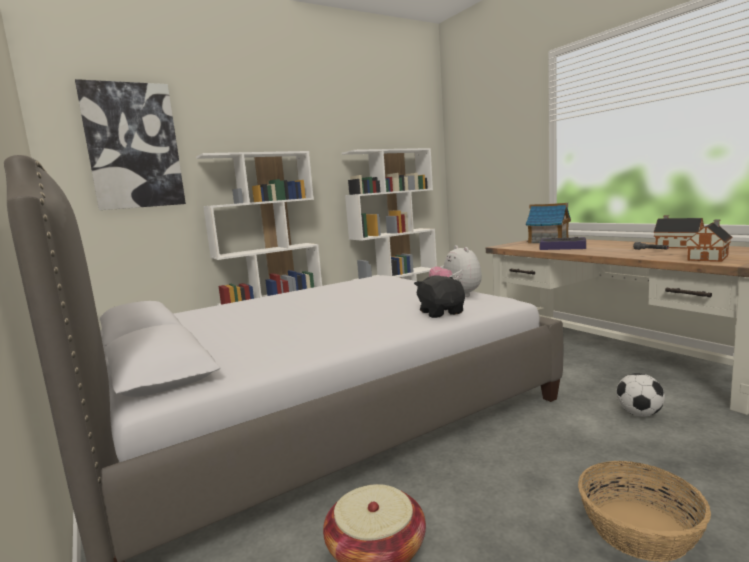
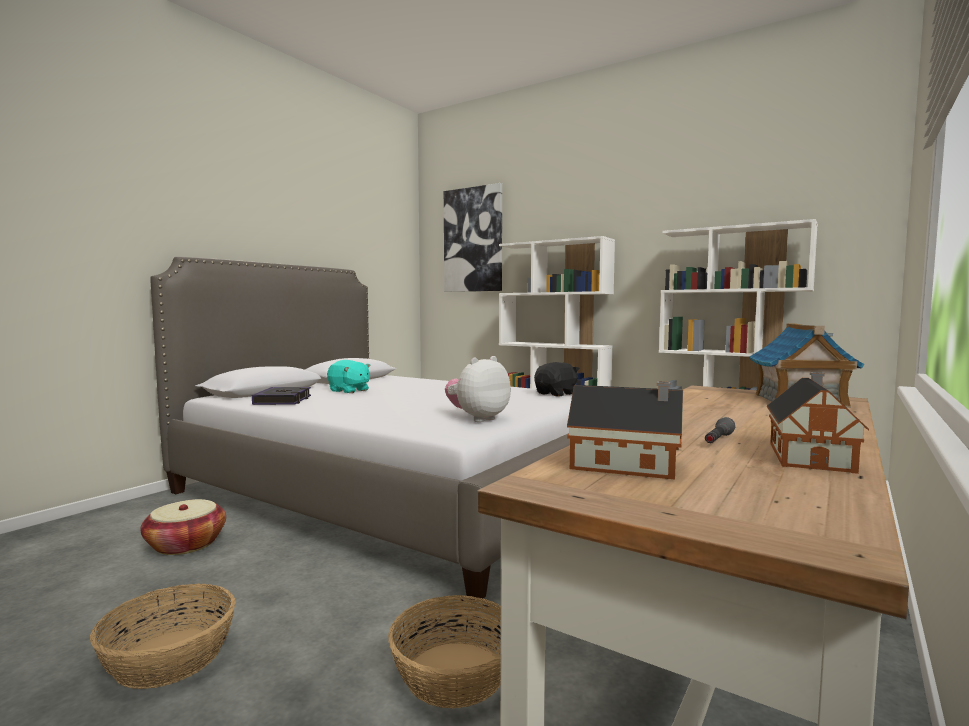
camera: 65 degrees right, 5 degrees down
(246, 329) = (349, 391): none -> turquoise plush toy
(441, 312) = (397, 419): black plush toy -> black plush toy (556, 394)
(562, 247) = (713, 406): book -> book (283, 400)
(639, 414) = (454, 674): football -> basket

